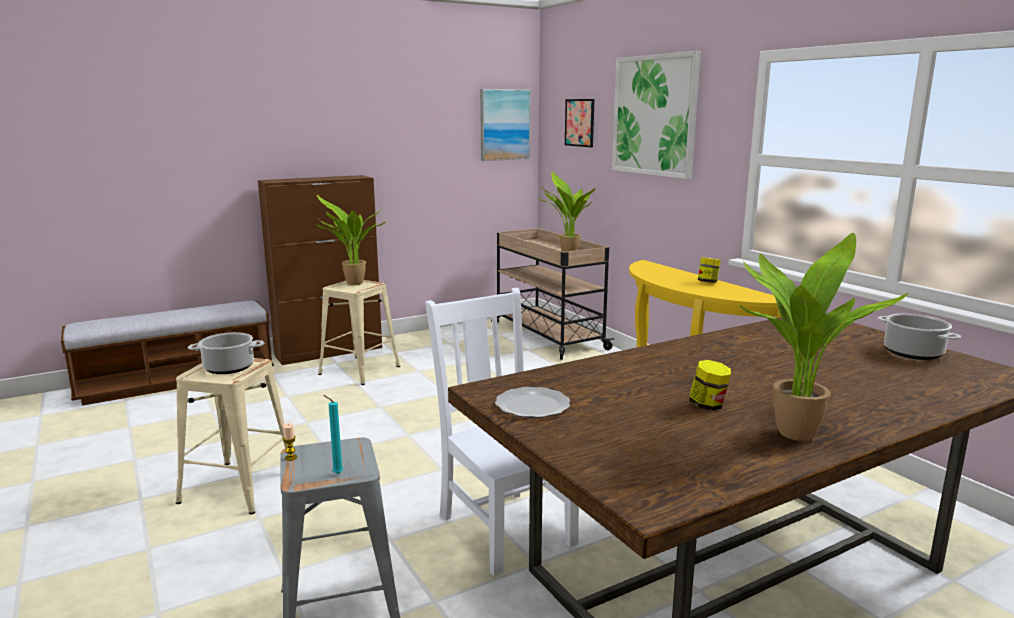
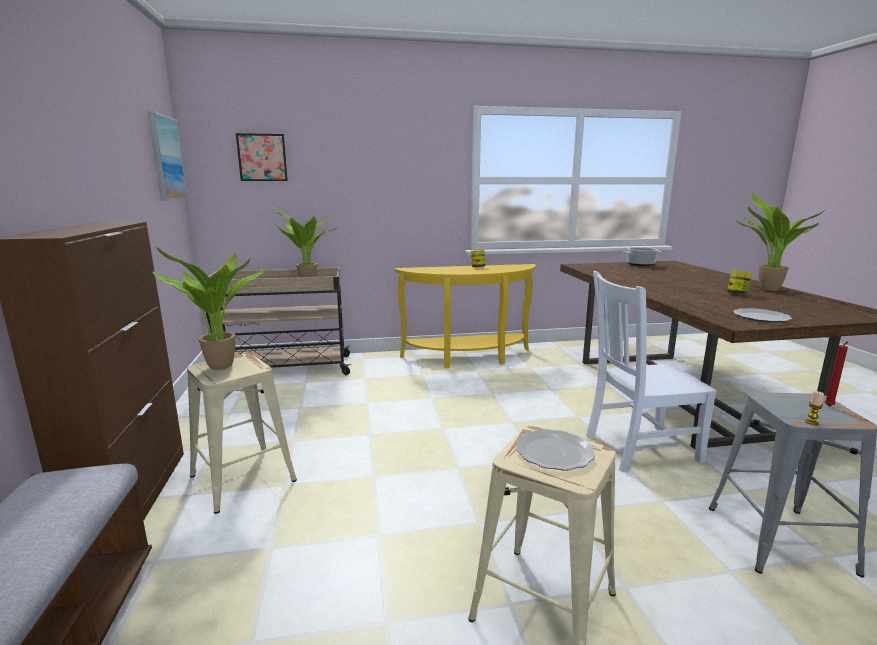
camera: 70 degrees left, 0 degrees up
(229, 367) = (553, 452): cooking pot -> plate
(336, 474) = (829, 407): turquoise candle -> red candle
(654, 115) = (371, 150): picture -> none

